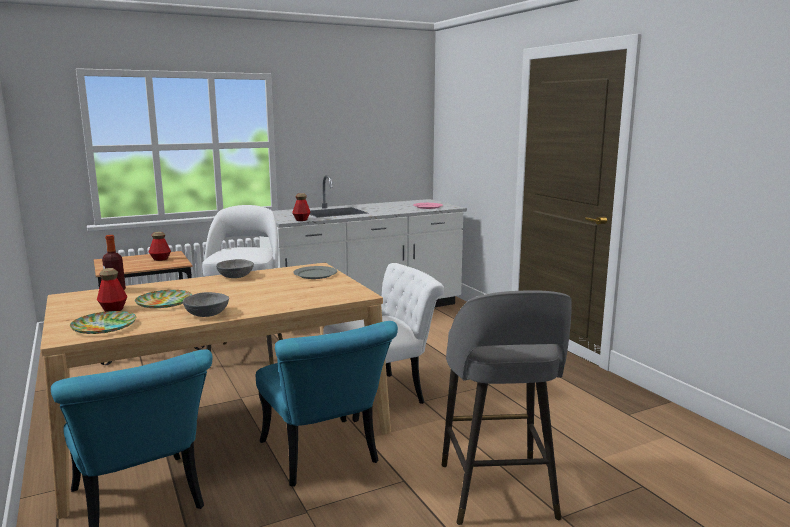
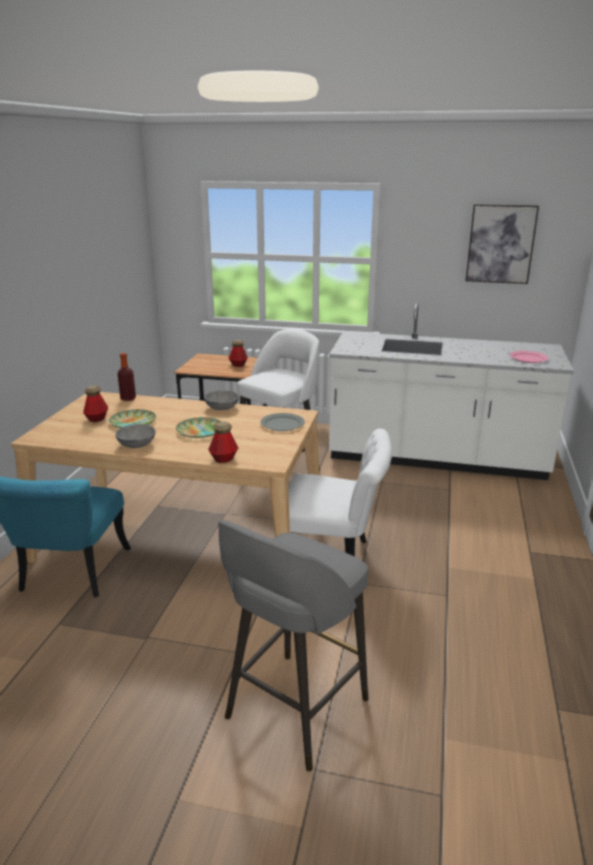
camera: 40 degrees right, 10 degrees up
(105, 326) = (67, 434): plate -> plate (200, 431)
(301, 220) = (358, 352): bottle -> bottle (223, 459)
(324, 458) = (212, 598): turquoise chair -> none
(372, 124) = (500, 244): none -> picture

